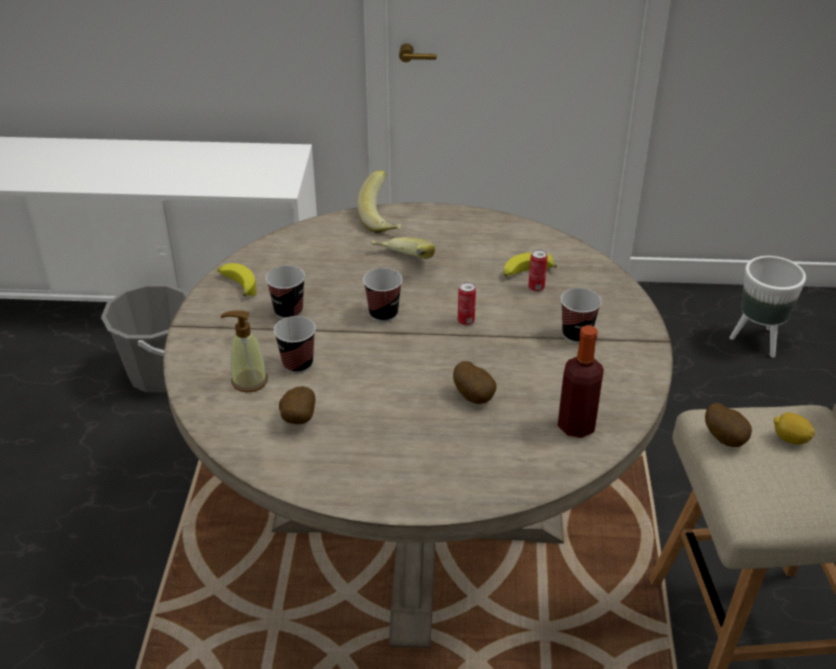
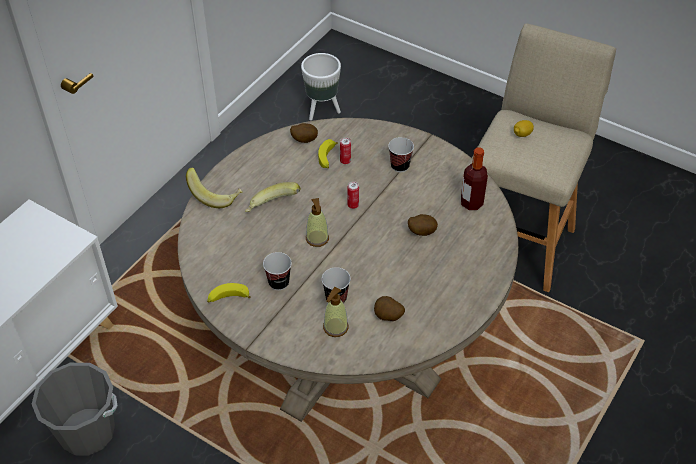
camera: 60 degrees left, 10 degrees up
(383, 314) = (317, 238): cup -> soap dispenser
(725, 438) = (507, 156): potato -> potato (304, 140)

